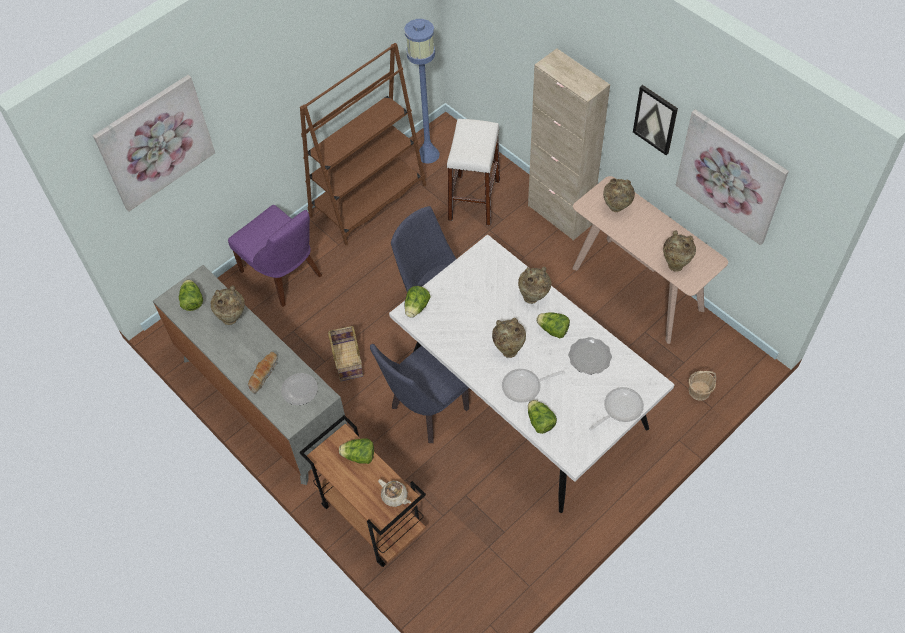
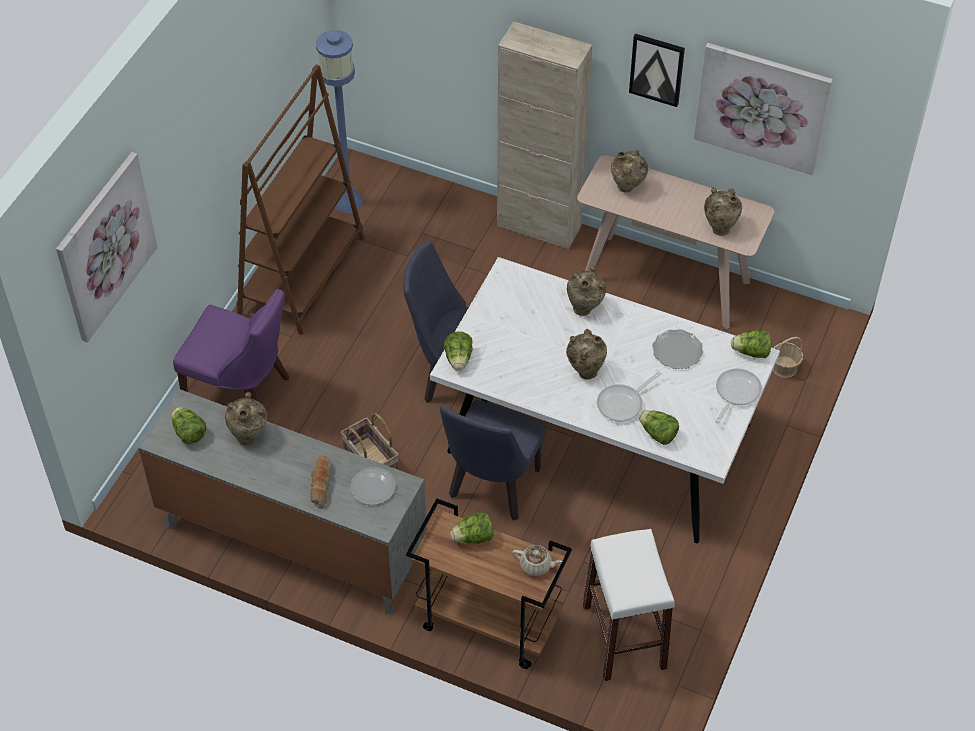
camera: 25 degrees left, 5 degrees down
(474, 199) = (430, 237): white stool -> white stool (624, 636)
(553, 330) = (623, 335): lettuce -> lettuce (751, 352)

